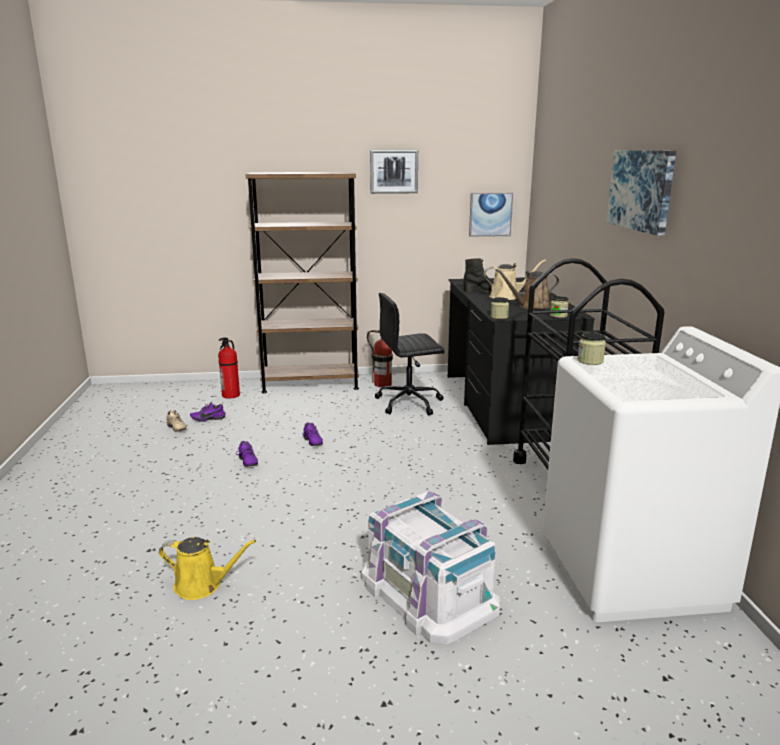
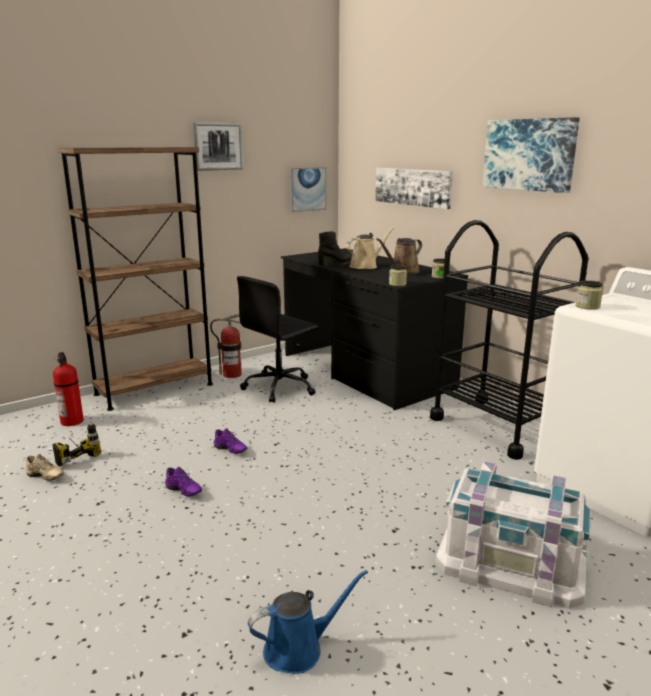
camera: 30 degrees left, 0 degrees up
(202, 585) = (298, 648): yellow watering can -> blue watering can
(208, 418) = (74, 454): purple shoe -> power drill
(569, 218) = (413, 187): none -> picture

